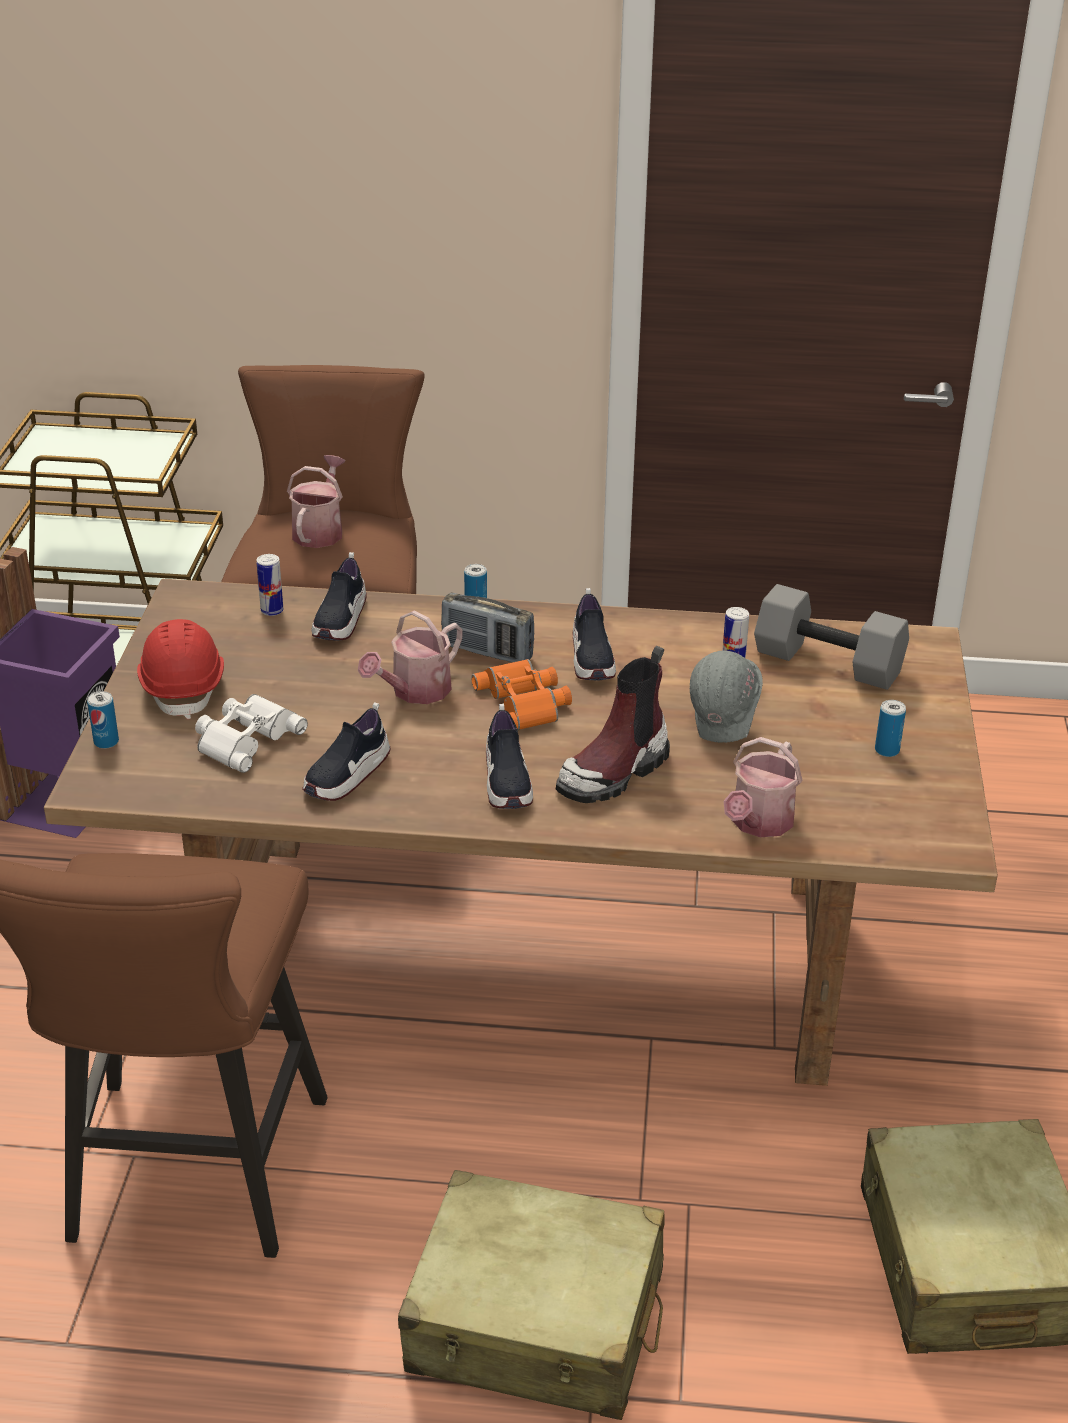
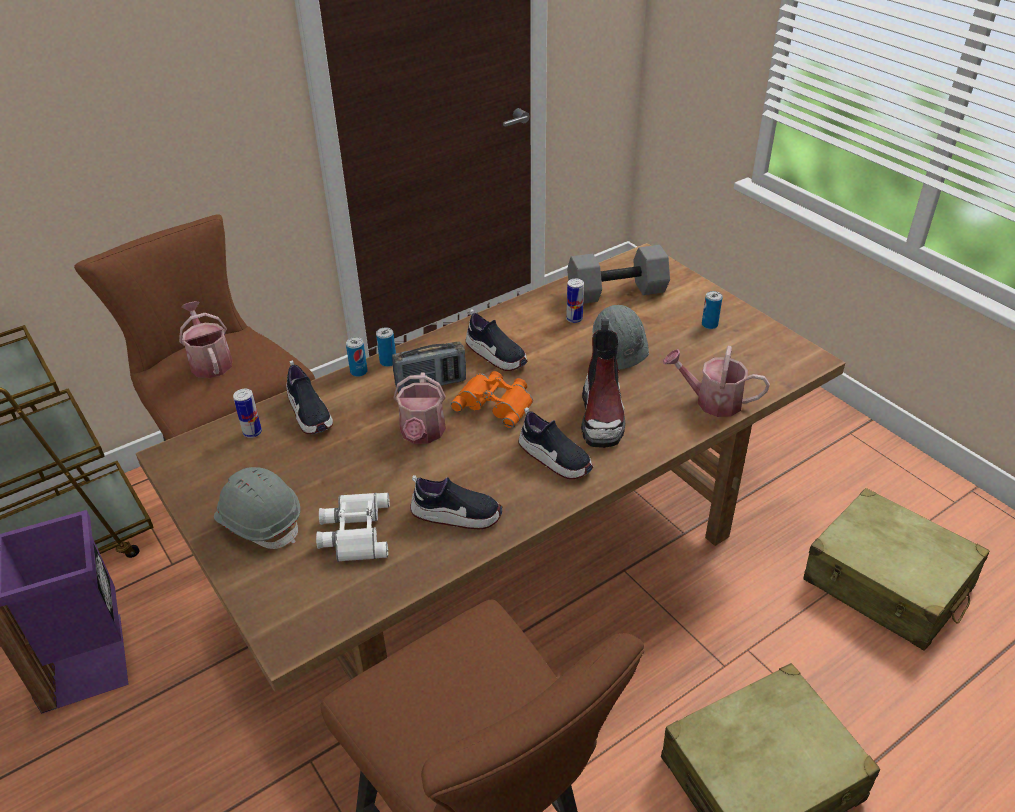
camera: 40 degrees left, 5 degrees up
(106, 742) = (254, 598): can -> can (359, 372)
(184, 687) = (260, 521): red hard hat -> grey hard hat
(347, 775) = (456, 515): shoe -> shoe turned 75 degrees counterclockwise
(758, 823) = (712, 401): watering can -> watering can turned 120 degrees clockwise

